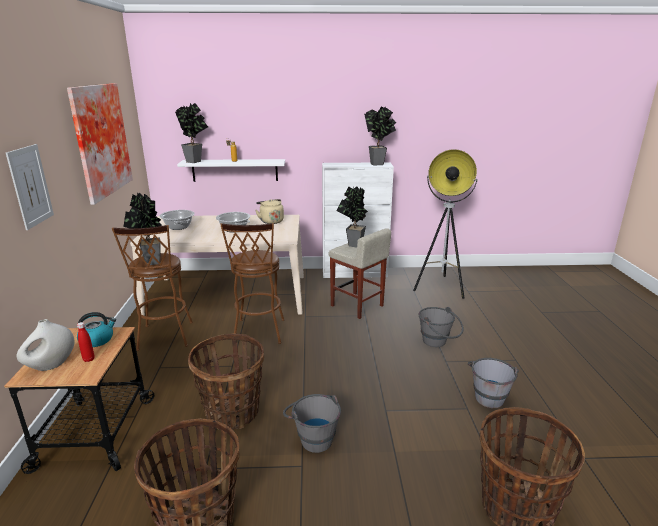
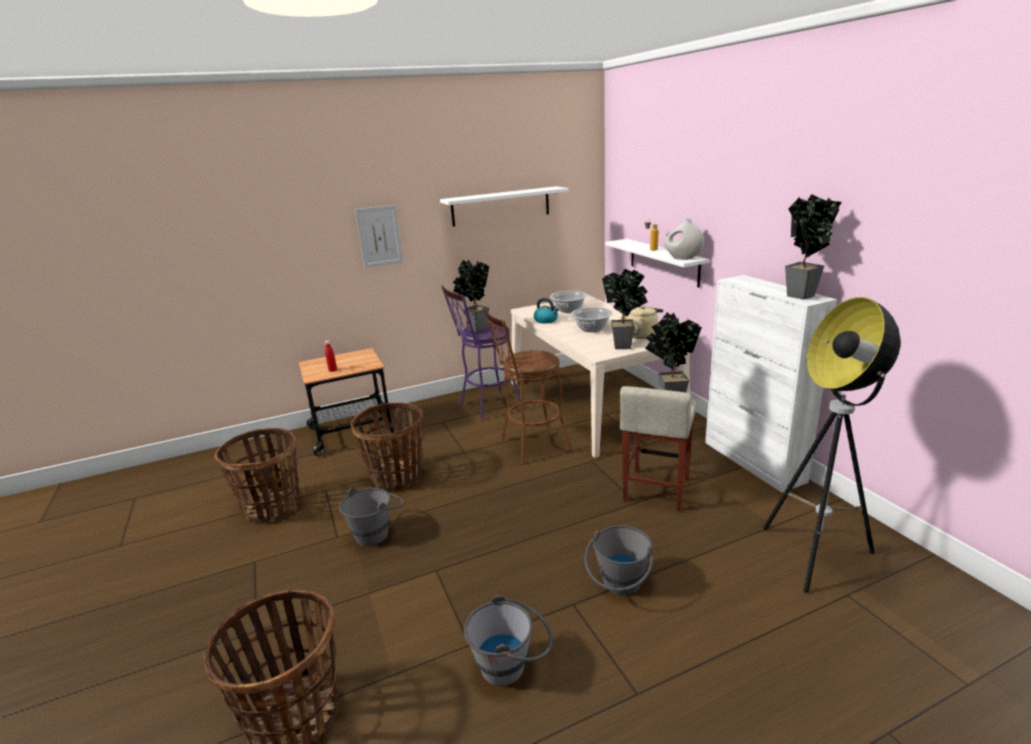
camera: 70 degrees right, 0 degrees up
(51, 366) = (322, 364): white vase -> white vase (683, 258)
(97, 340) = (359, 363): kettle -> kettle (546, 320)
(98, 140) = (501, 206): picture -> white shelf
(164, 338) = (486, 407): brown stool -> purple stool
(196, 161) = (626, 242): potted plant -> potted plant (625, 347)

